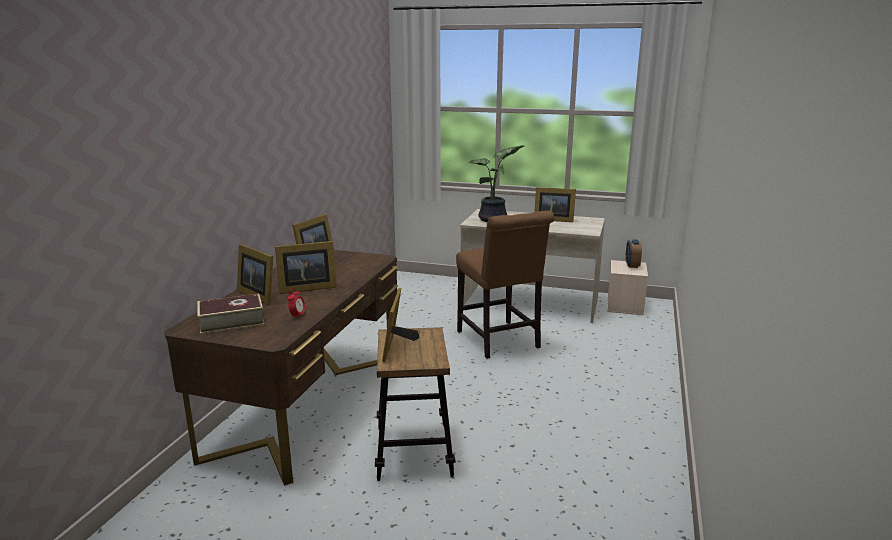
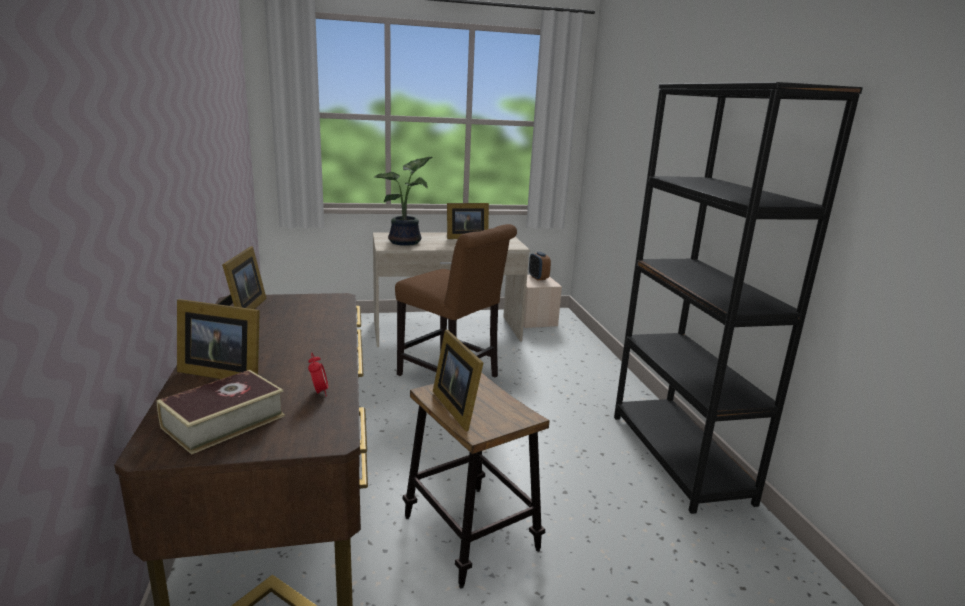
camera: 30 degrees left, 0 degrees up
(305, 288) = (283, 351): picture frame -> none
(646, 448) = (678, 457): none -> black bookcase

